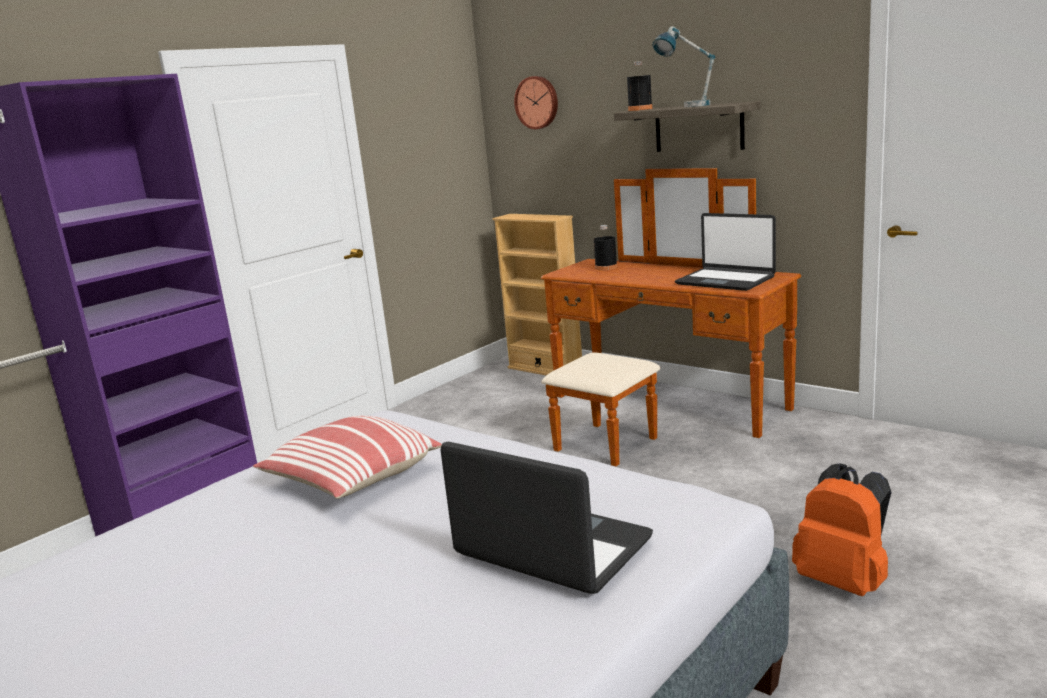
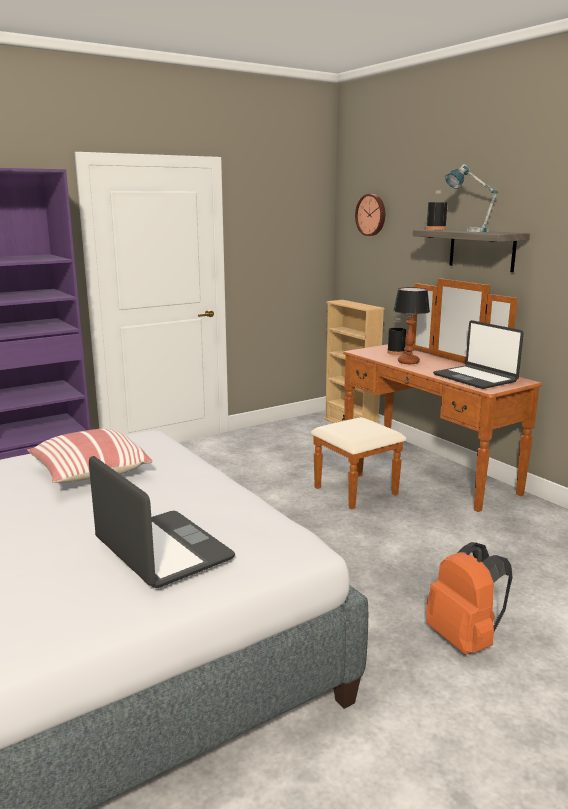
camera: 15 degrees right, 0 degrees up
(631, 275) = (408, 362): none -> table lamp

